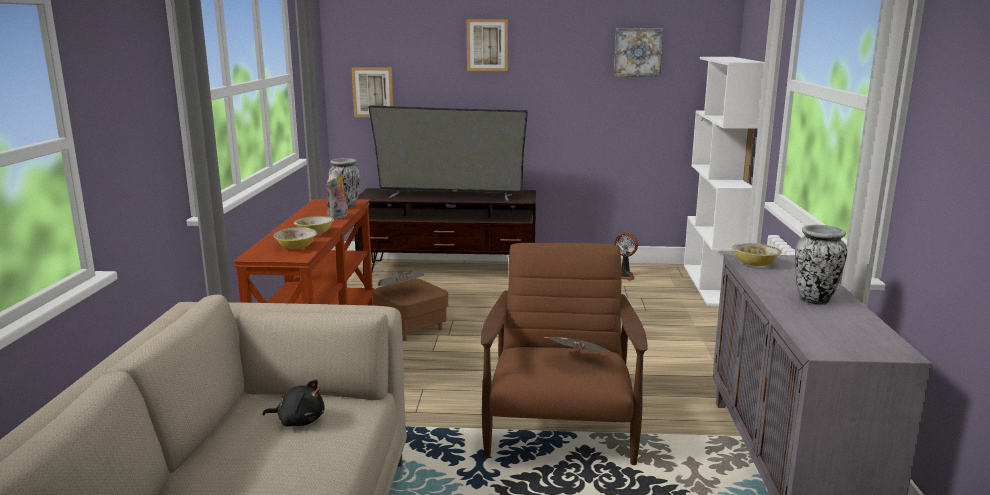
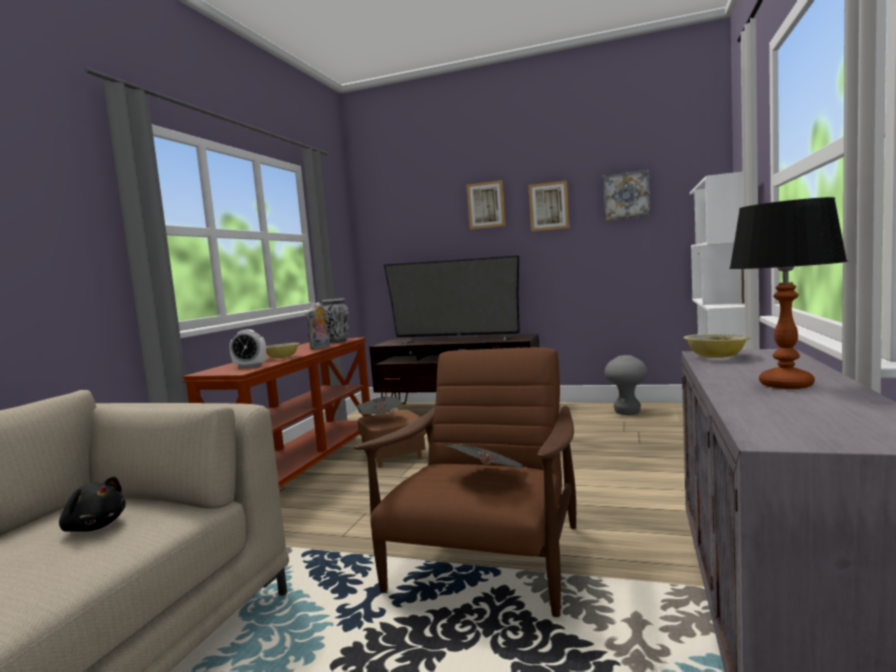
camera: 15 degrees right, 10 degrees down
(296, 247) = (250, 366): bowl -> alarm clock
(373, 92) = (393, 256): picture -> picture (549, 206)
(624, 276) = (627, 412): fan -> grey stool
(814, 300) = (786, 385): vase -> table lamp

